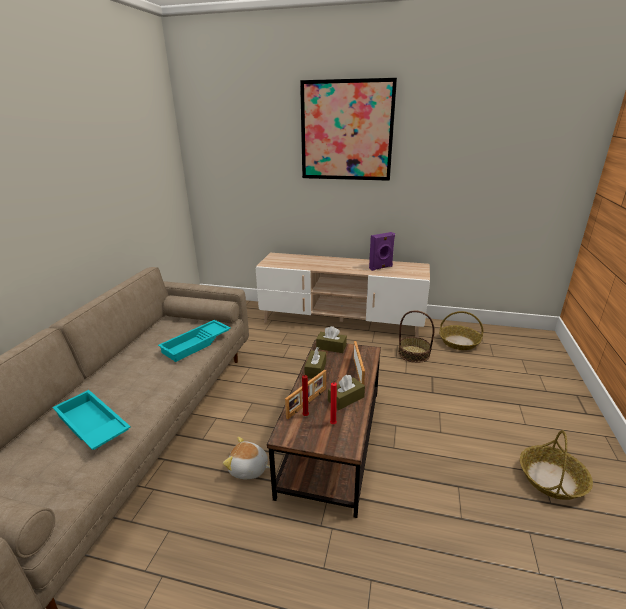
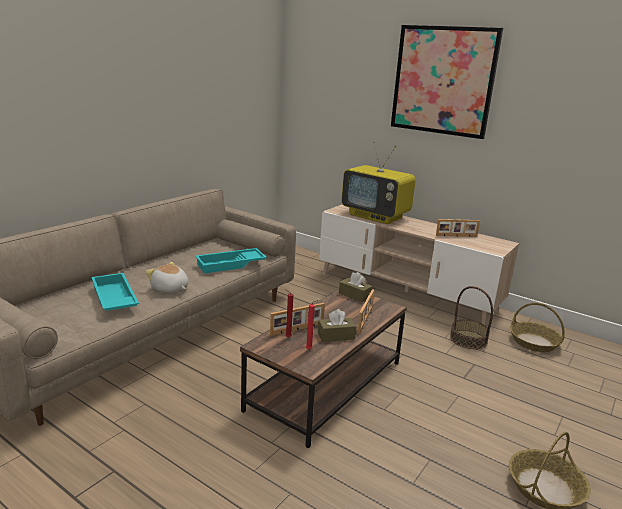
camera: 20 degrees right, 5 degrees down
(248, 469) = (234, 383): plush toy -> plush toy (170, 289)
(305, 262) = (376, 216): none -> television
(315, 369) = (325, 308): brown tissue box -> none
(381, 267) = (456, 236): purple speaker -> picture frame

